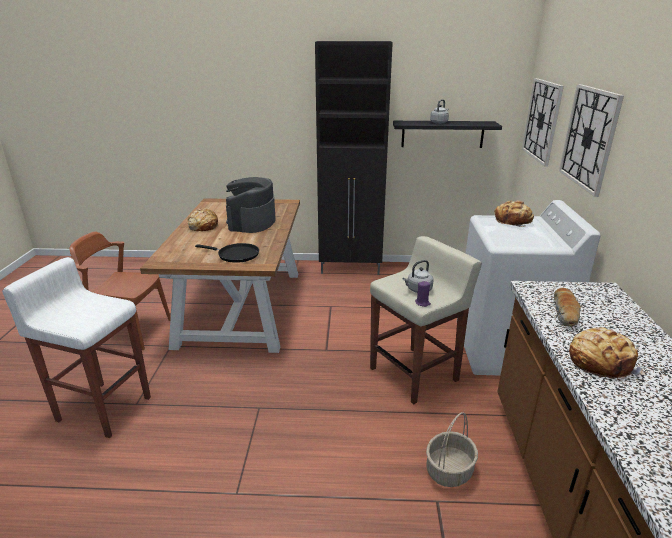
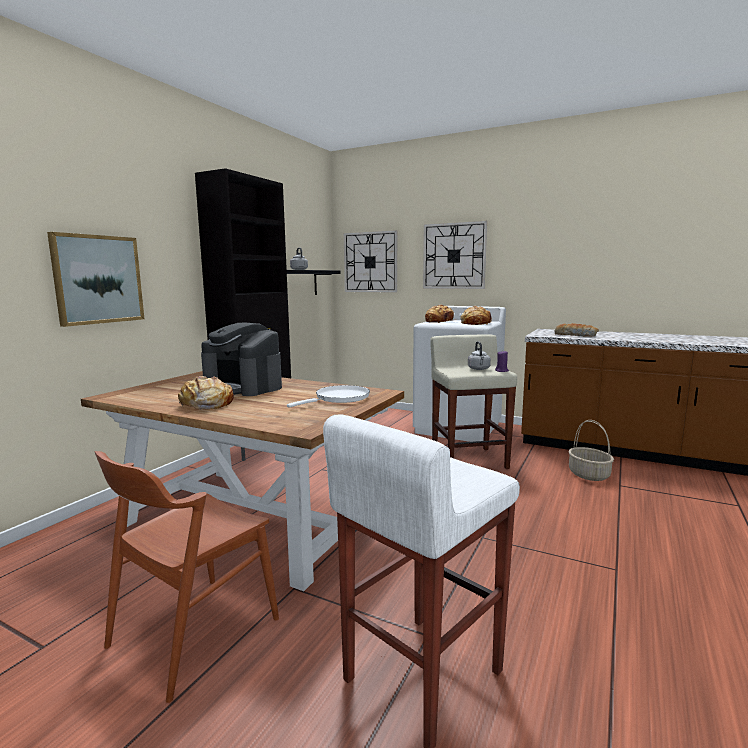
camera: 65 degrees left, 15 degrees down
(235, 255) = (339, 398): black frying pan -> white frying pan
(237, 126) = (98, 279): none -> picture
(600, 361) = (633, 338): bread -> bread (475, 323)

